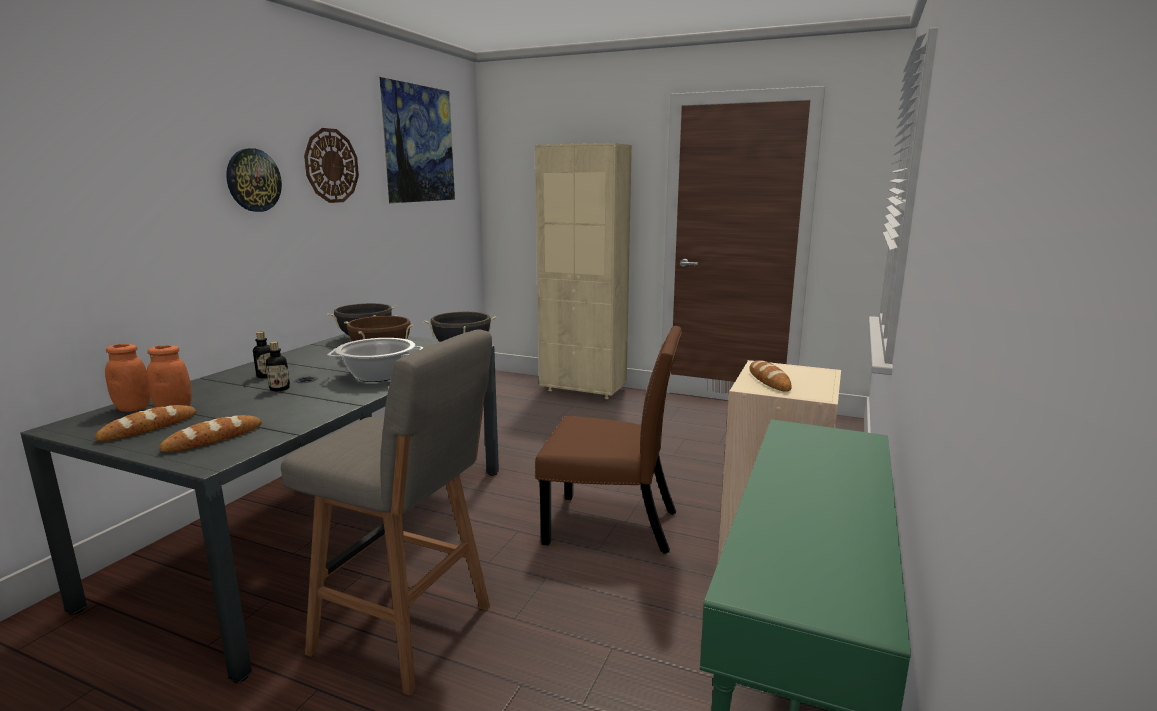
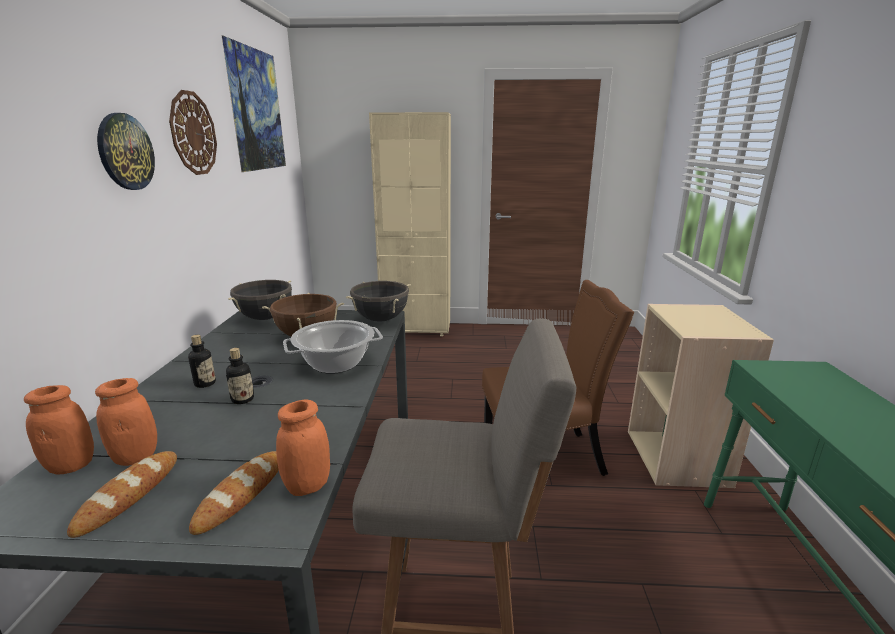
camera: 20 degrees left, 5 degrees up
(259, 442) = (307, 486): none -> orange jar
(769, 380) = (694, 322): bread -> none

